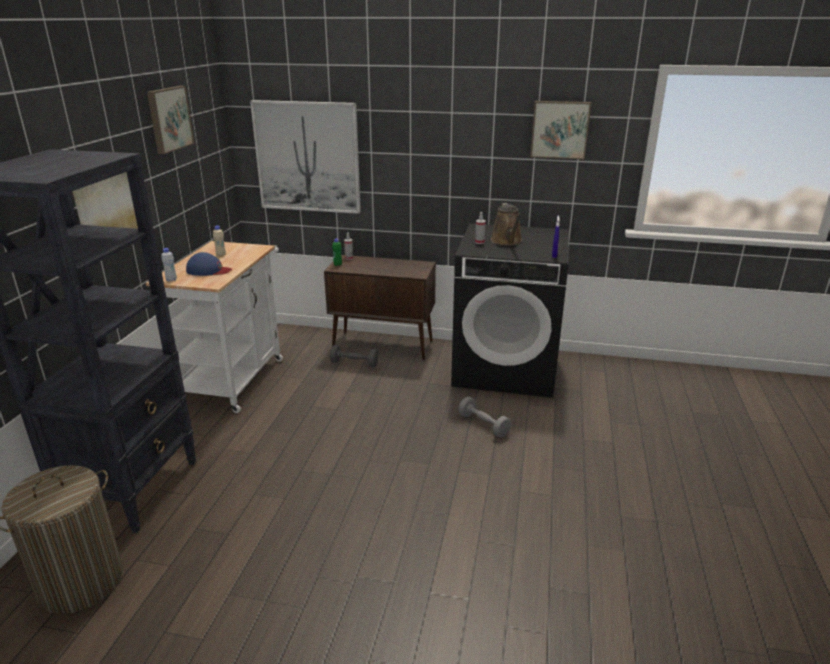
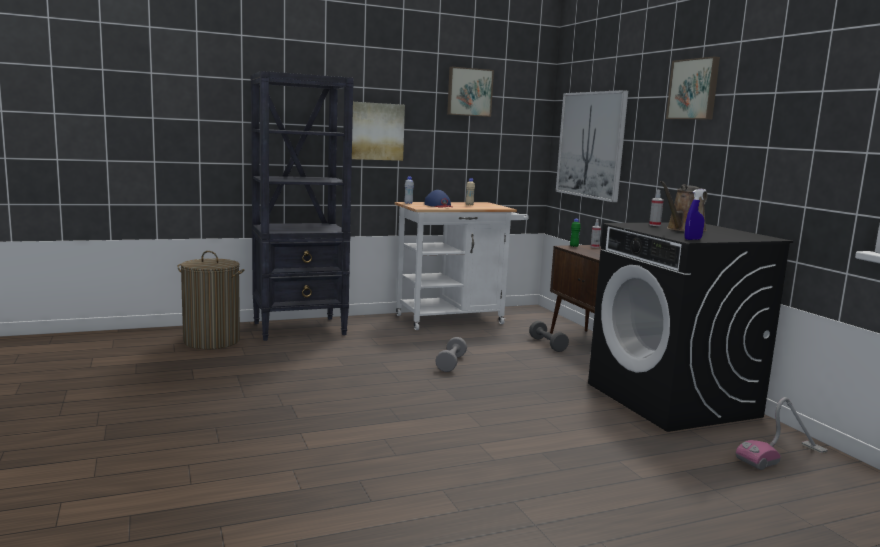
camera: 55 degrees right, 15 degrees down
(483, 425) = (552, 409): grey dumbbell -> grey dumbbell (451, 363)
(560, 129) = (794, 108): picture -> picture (694, 89)
(609, 377) = (782, 456): none -> vacuum cleaner

